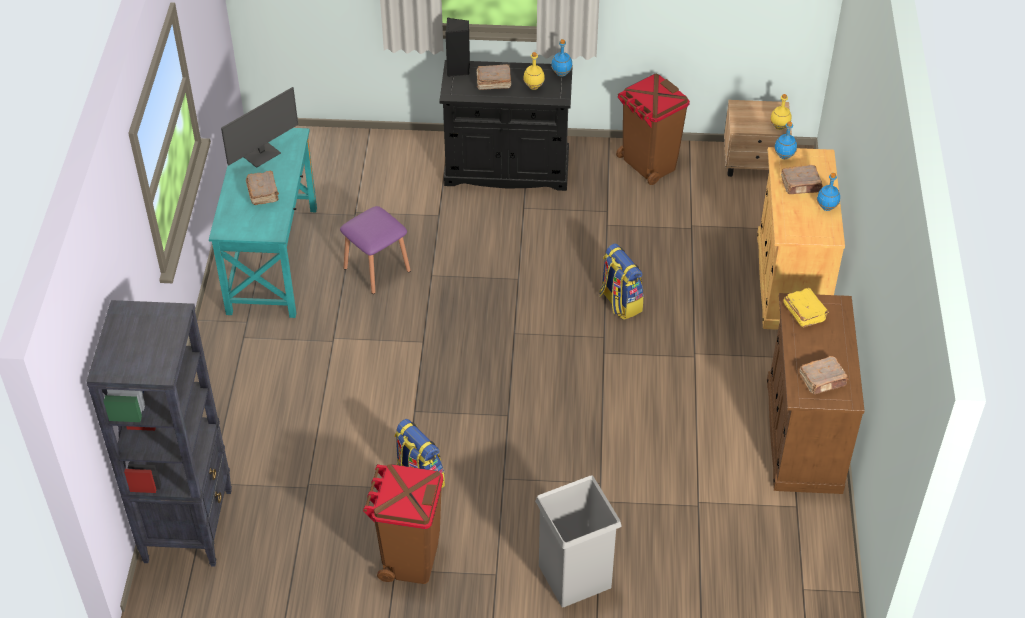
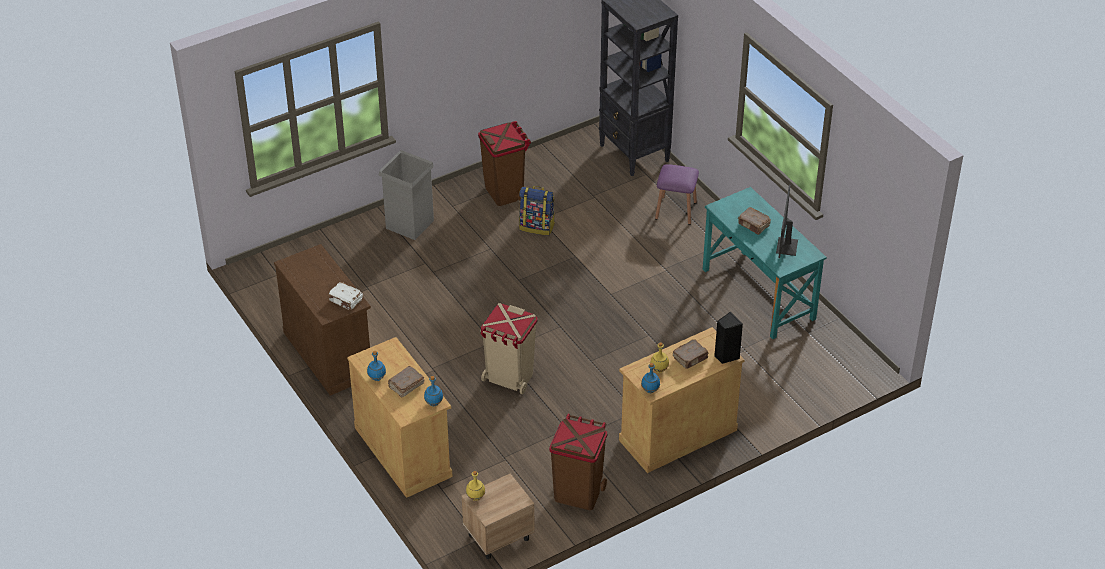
camera: 145 degrees right, 5 degrees down
(377, 269) = (687, 321): purple stool -> purple stool (676, 210)
(507, 169) = (677, 435): black cabinet -> beige cabinet
(619, 302) = (509, 378): backpack -> beige trash can
(804, 312) = (346, 300): yellow book -> white book
(823, 381) = (308, 266): brown book -> none

